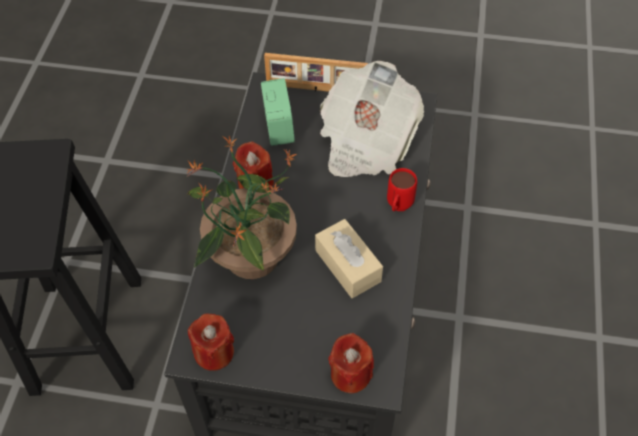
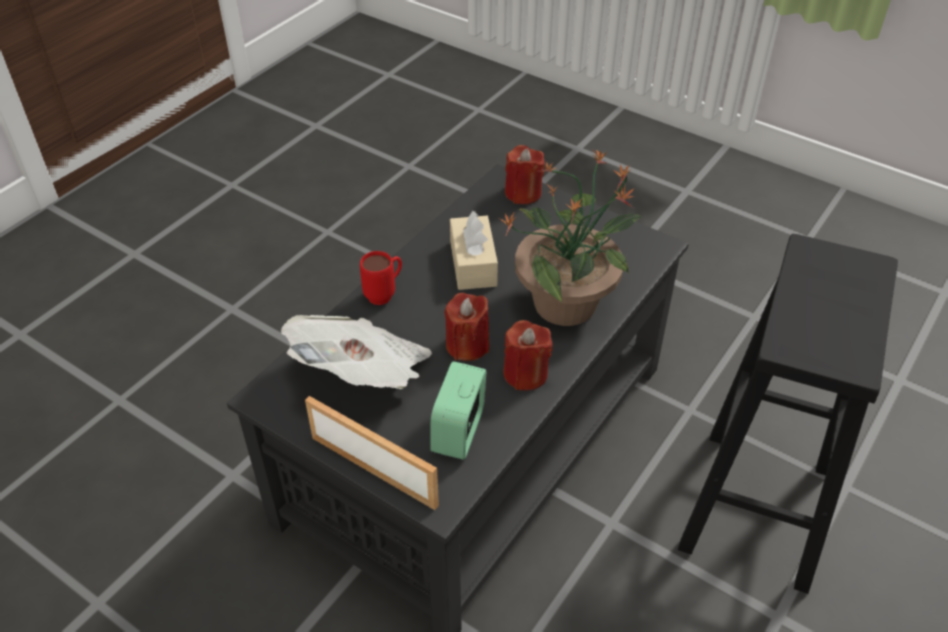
camera: 155 degrees left, 10 degrees down
(214, 352) = (636, 242): red candle -> red candle (467, 345)

